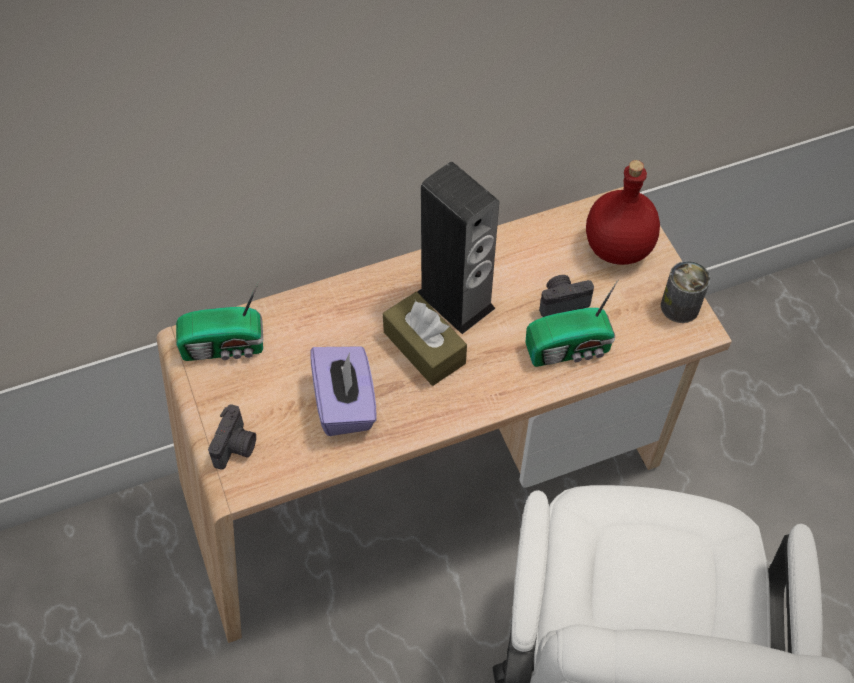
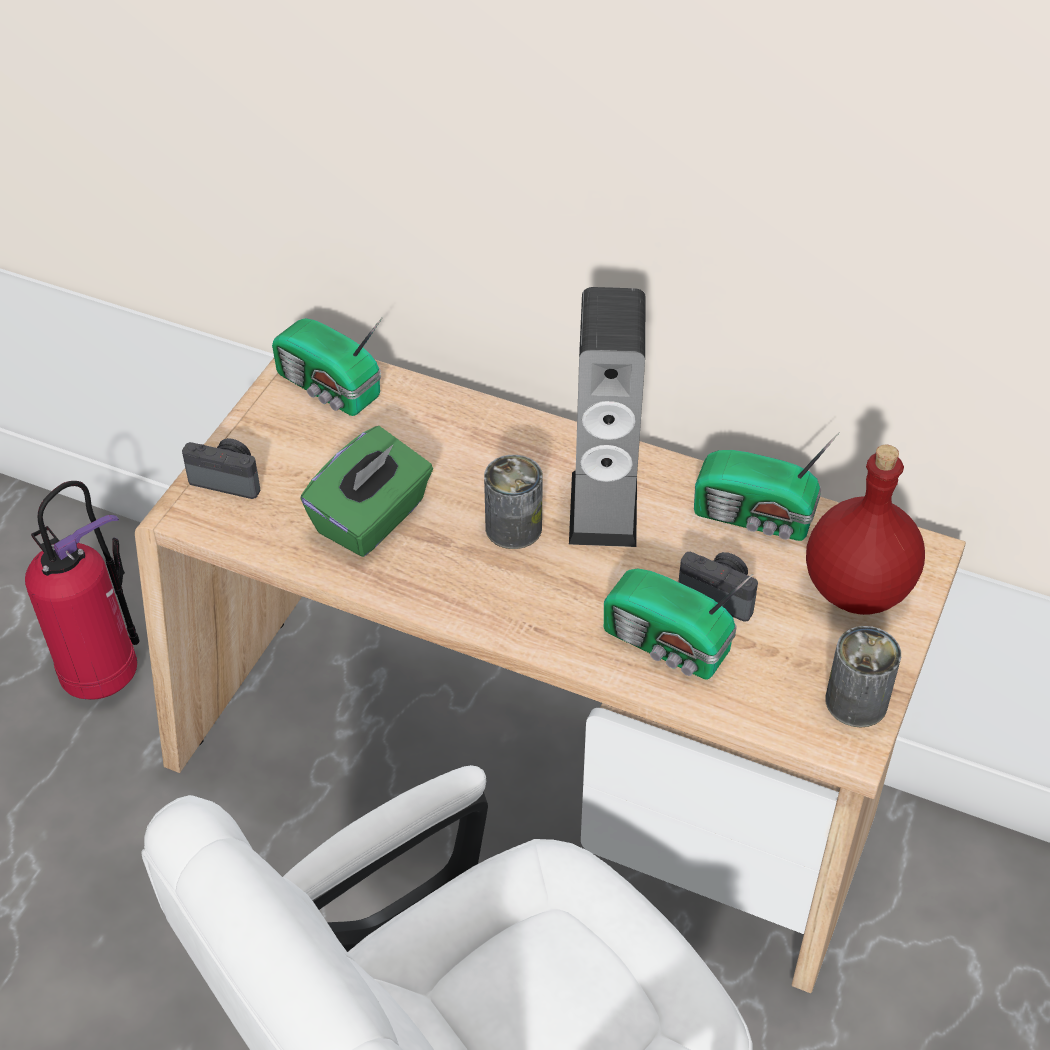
camera: 45 degrees right, 10 degrees down
(124, 624) = (102, 673): none -> fire extinguisher
(236, 447) = (229, 478): camera -> camera turned 135 degrees counterclockwise
(345, 404) = (372, 519): purple tissue box -> green tissue box
(424, 347) = (513, 527): brown tissue box -> can
(532, 245) = (756, 517): none -> radio

